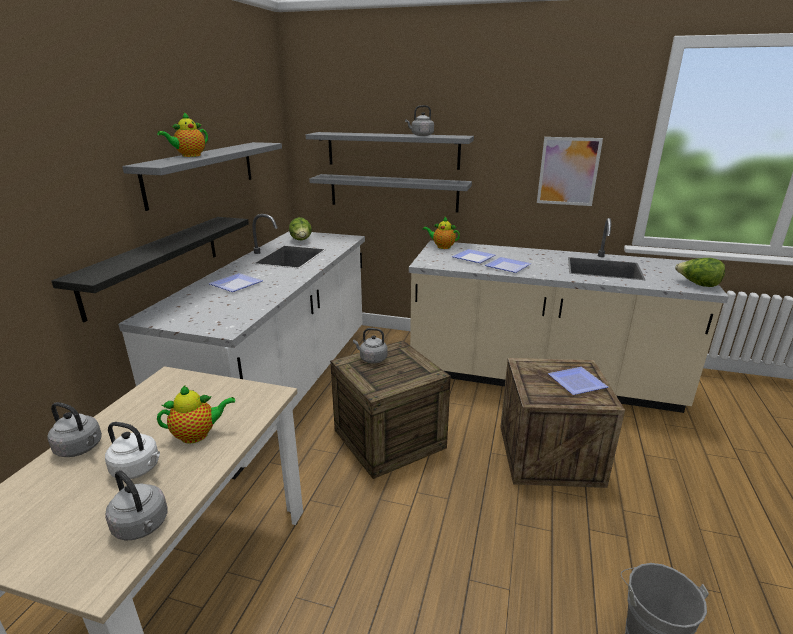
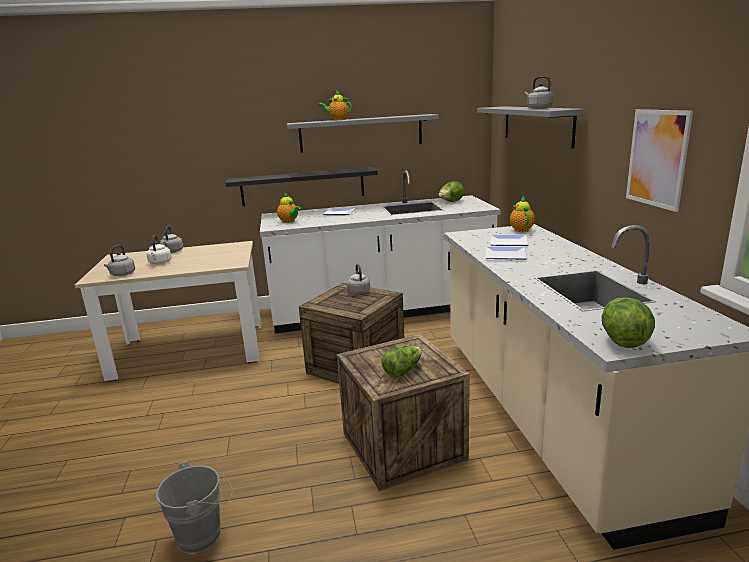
camera: 65 degrees right, 5 degrees down
(198, 435) = (190, 263): teapot -> teapot (289, 221)
(393, 193) = (535, 170): grey shelf -> none
(576, 383) = (402, 370): plate -> lettuce

